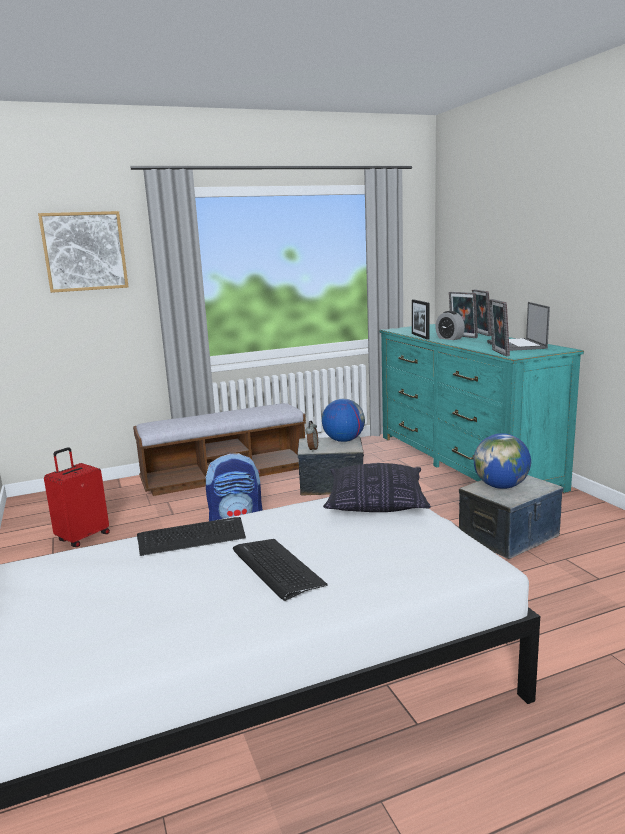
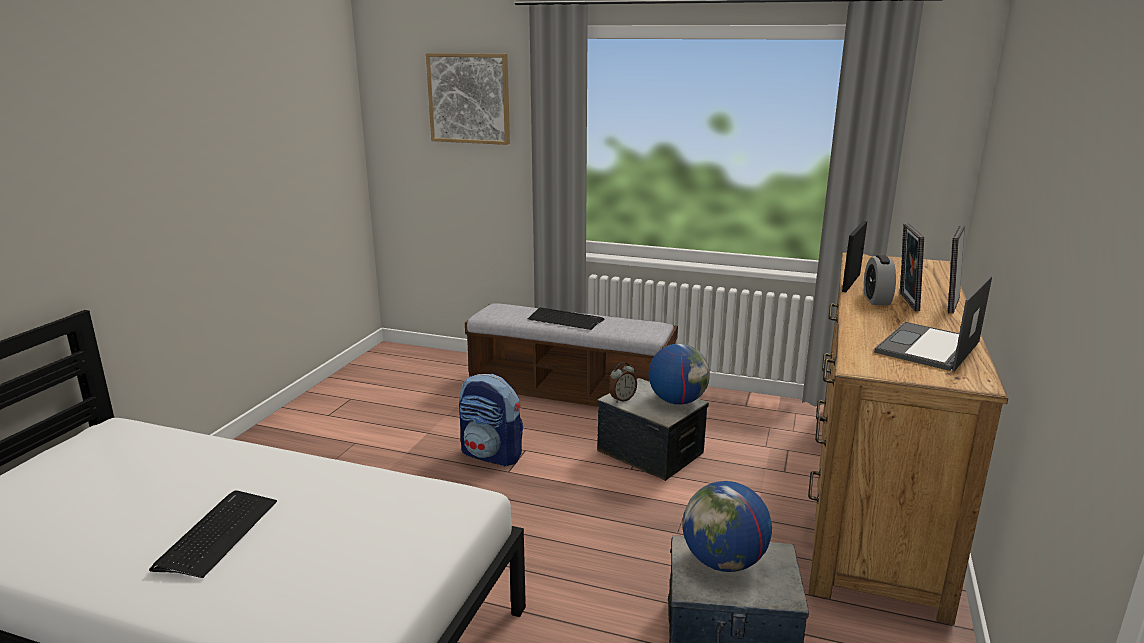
camera: 40 degrees right, 5 degrees up
(83, 537) = (367, 409): red suitcase -> none
(192, 537) = (243, 462): keyboard -> keyboard (565, 320)
(376, 503) = (432, 510): pillow -> none
(464, 460) = (874, 494): turquoise dresser -> brown dresser
(498, 353) = (851, 354): picture frame -> none

